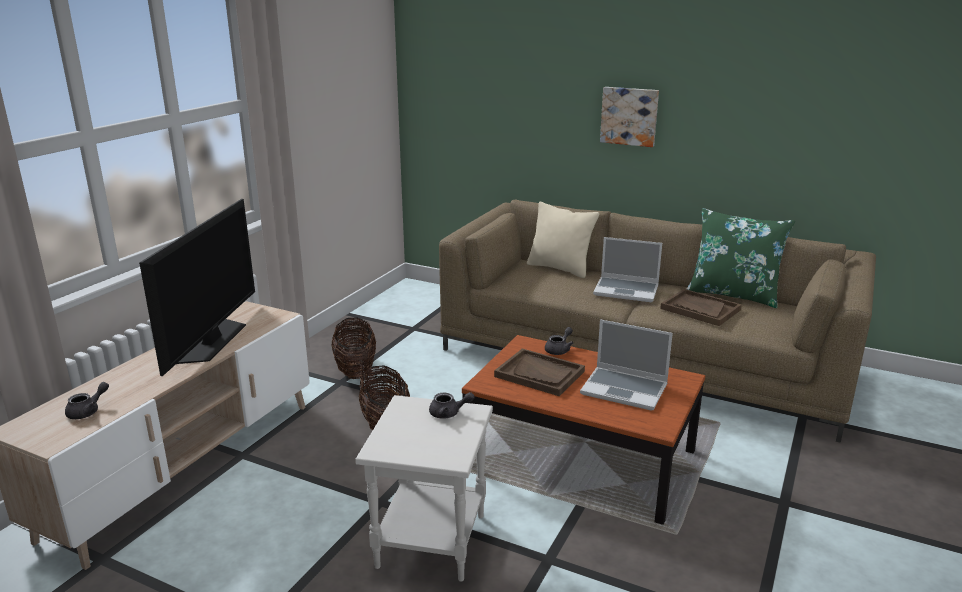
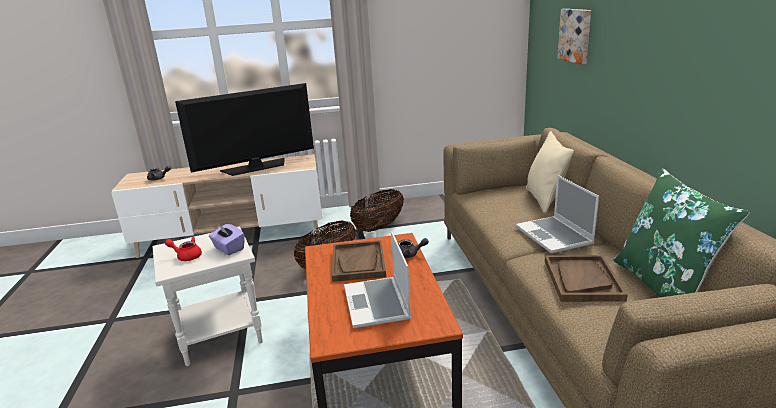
camera: 55 degrees right, 0 degrees up
(429, 441) = (187, 256): none -> red teapot
(449, 413) = (228, 248): grey teapot -> purple tissue box
(629, 116) = (660, 51): picture -> picture (576, 35)

